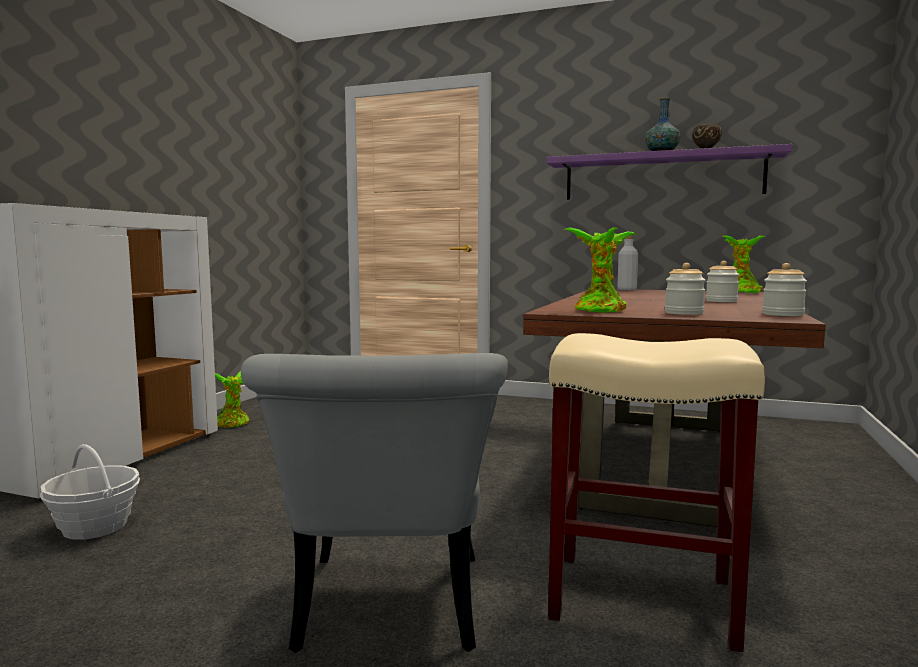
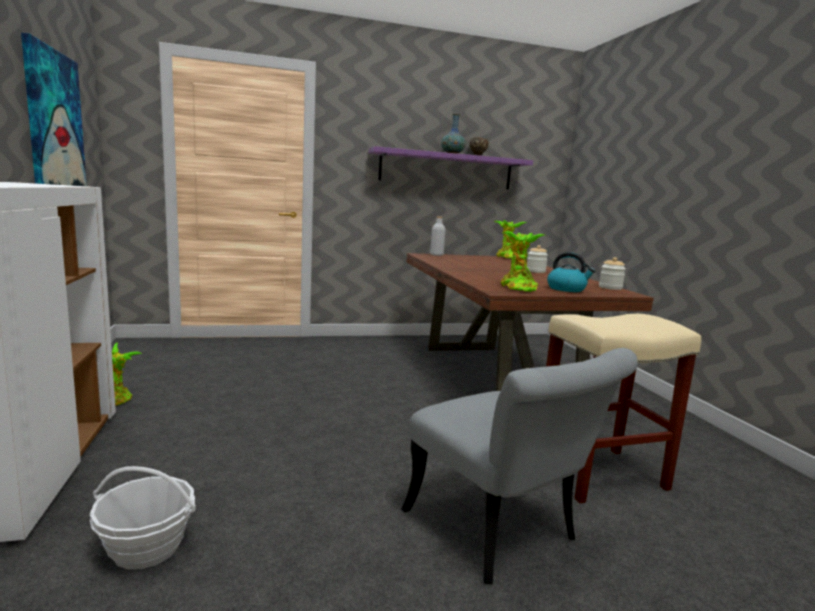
camera: 35 degrees left, 5 degrees up
(224, 172) = (54, 124): none -> picture
(684, 313) = (567, 289): jar -> kettle

